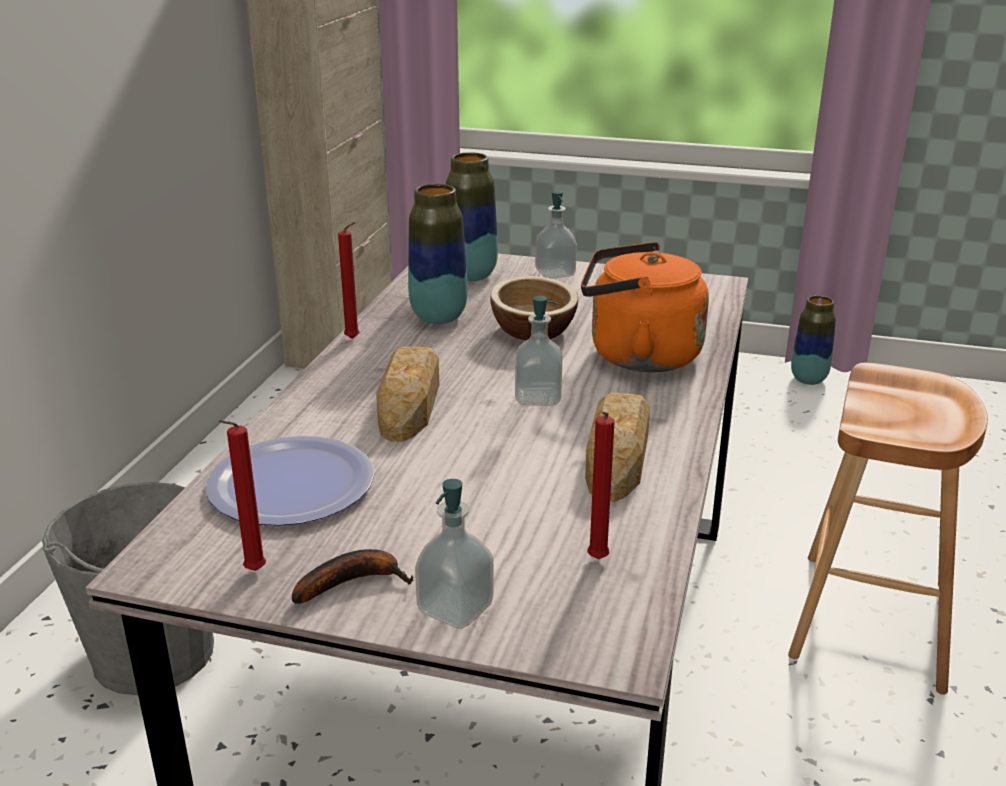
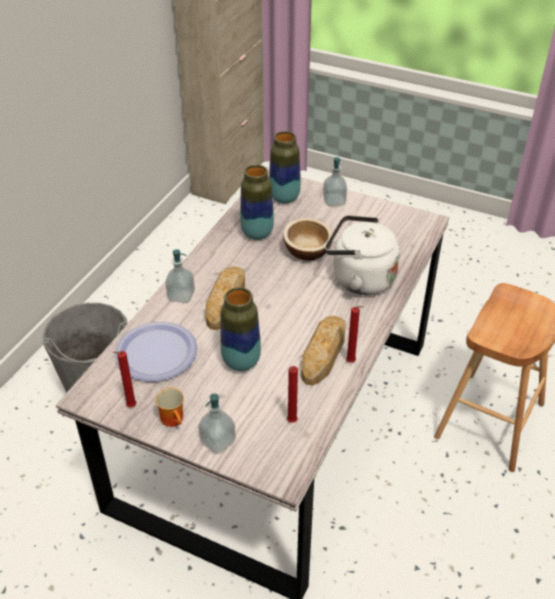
camera: 10 degrees right, 15 degrees up
(353, 582) = (174, 419): banana -> mug
(354, 339) = (207, 247): red candle -> red candle (352, 362)
(538, 397) = (294, 306): soap dispenser -> soap dispenser (181, 296)
(637, 355) = (359, 279): orange kettle -> white kettle
(808, 379) = (518, 240): vase -> vase (241, 362)

